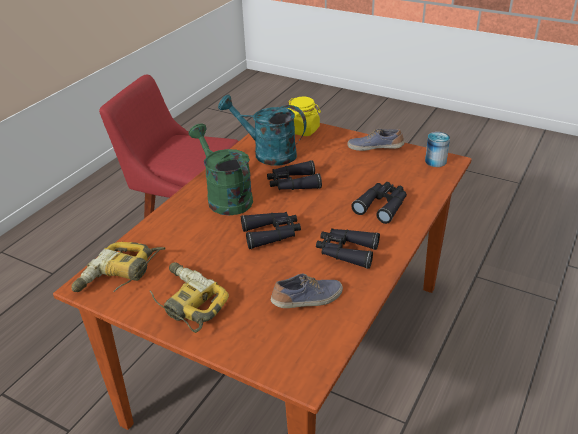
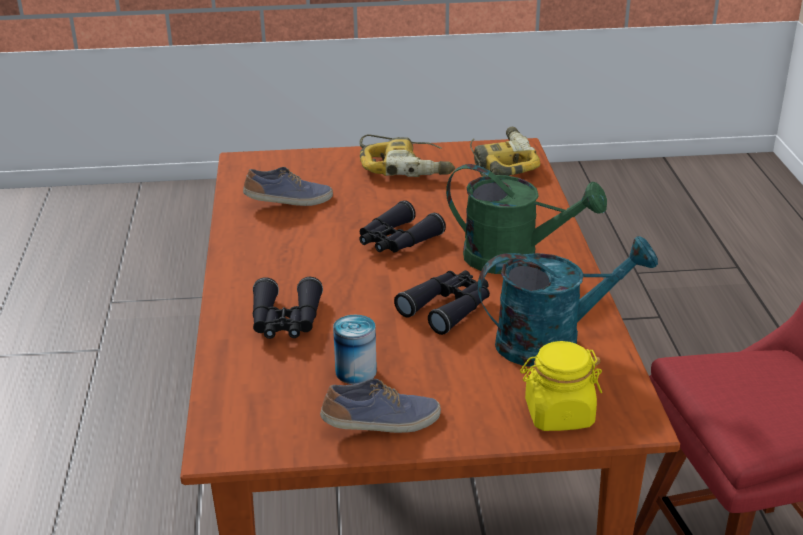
camera: 145 degrees right, 5 degrees down
(308, 301) = (289, 202): shoe -> shoe turned 135 degrees counterclockwise
(346, 252) = (287, 252): black binoculars -> none
(435, 161) = (247, 436): can -> can (356, 371)

